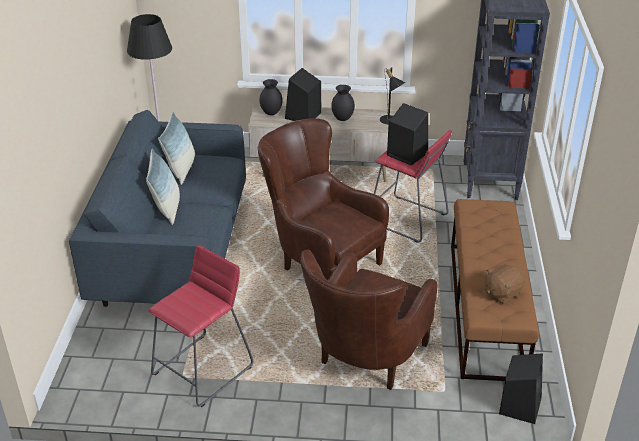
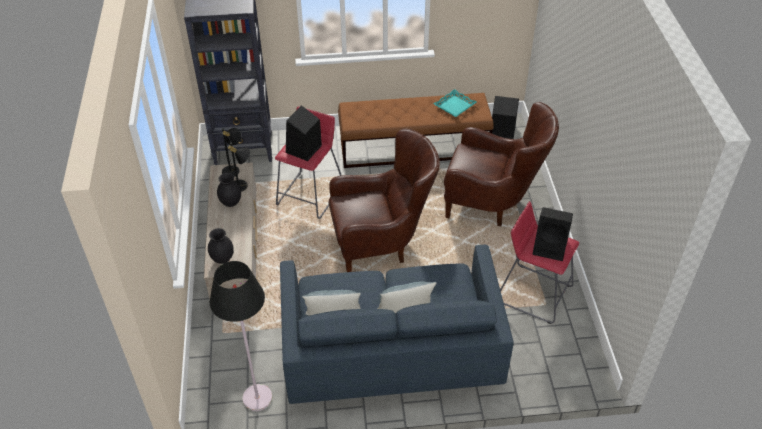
camera: 100 degrees left, 10 degrees up
(303, 116) = (228, 233): black speaker -> black speaker (550, 247)
(320, 261) = (382, 244): brown armchair -> brown armchair turned 135 degrees counterclockwise
(365, 125) = (242, 186): none -> black table lamp
(502, 293) = (454, 106): brown plush toy -> turquoise tray

